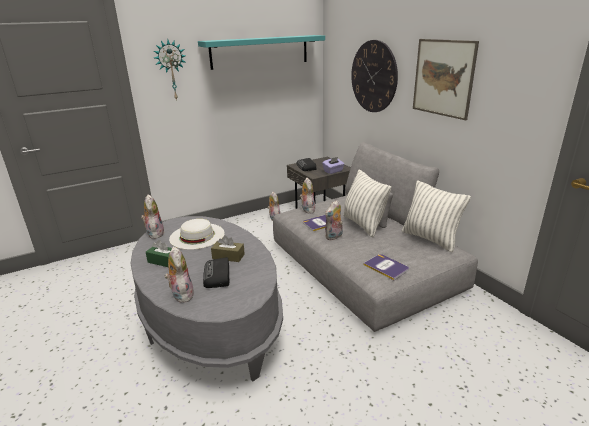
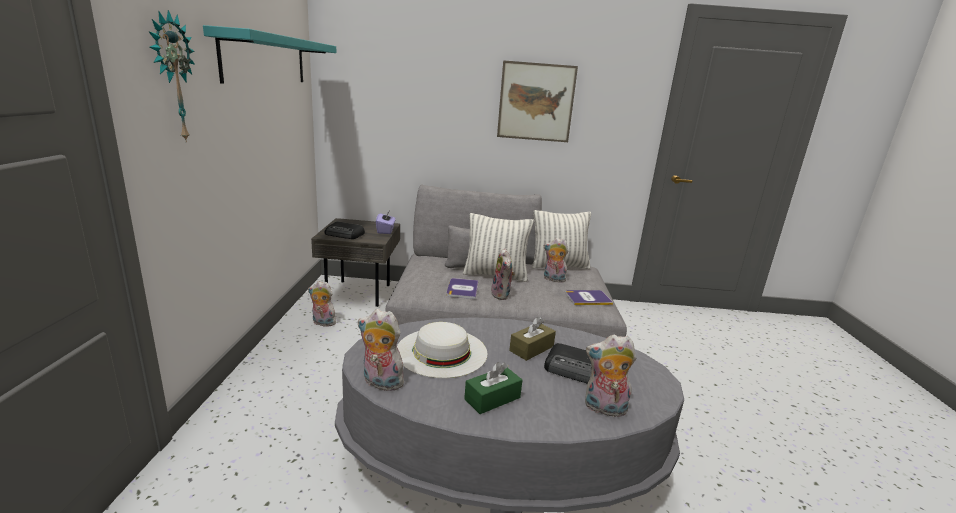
camera: 60 degrees left, 5 degrees down
(307, 209) = (418, 282): plush toy -> plush toy (553, 279)
(373, 77) = (427, 103): wall clock -> none

